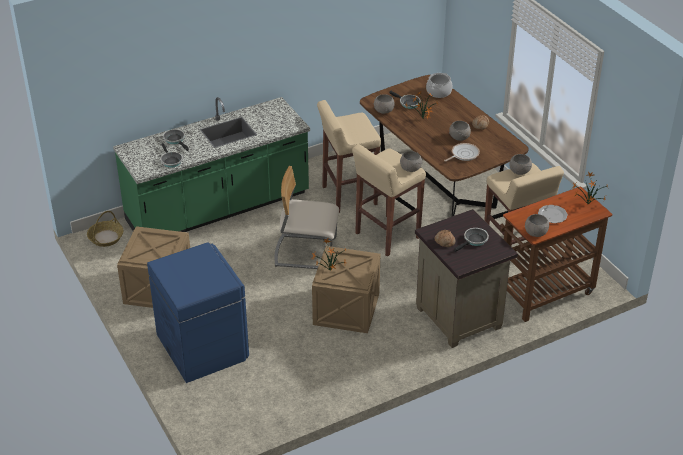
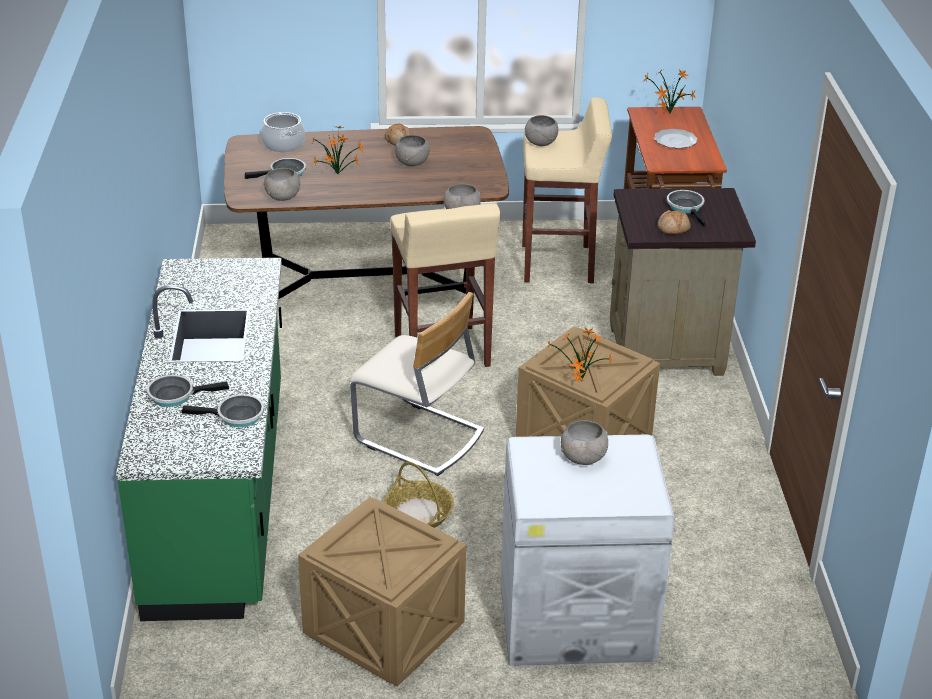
camera: 65 degrees left, 5 degrees down
(106, 237) = (175, 662): basket -> basket (418, 513)
(203, 345) = (573, 614): blue washing machine -> white washing machine
(306, 252) = (418, 437): beige chair -> beige chair turned 90 degrees counterclockwise
(348, 196) = (314, 356): beige stool -> none
(463, 154) = (455, 171): frying pan -> none
(536, 233) = (706, 161): grey bowl -> grey bowl (584, 457)

